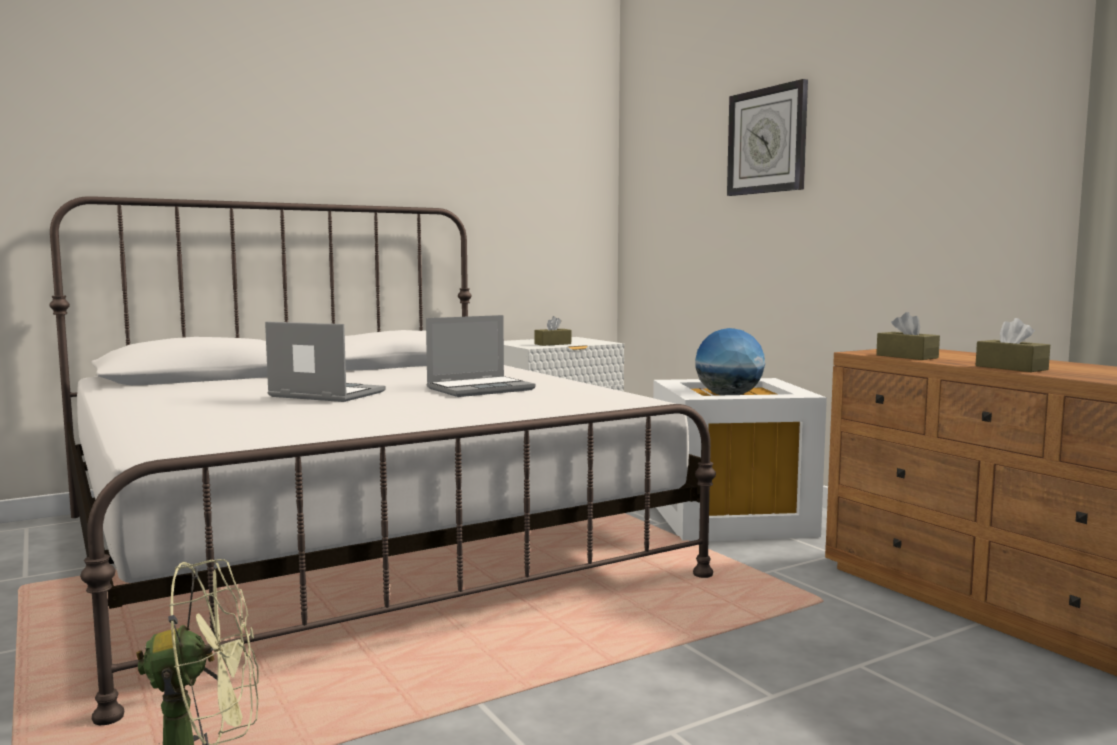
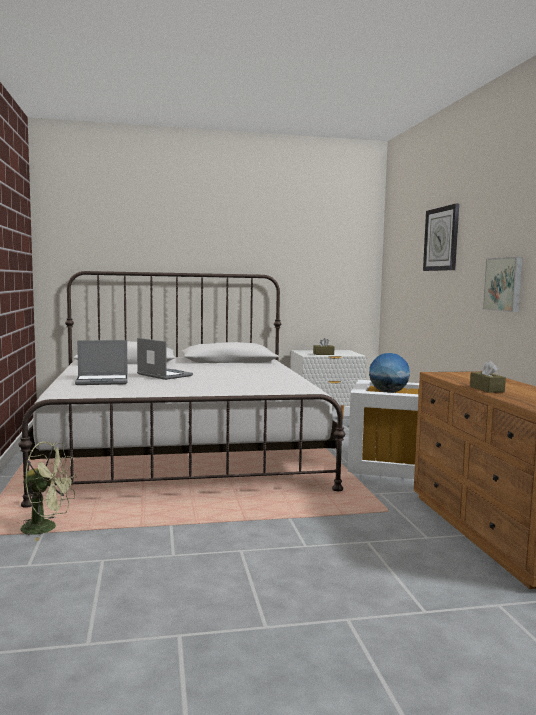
camera: 20 degrees right, 0 degrees up
(481, 389) = (241, 378): laptop -> laptop (103, 381)
(907, 356) = (451, 377): brown tissue box -> none
(927, 203) = (504, 284): none -> picture

